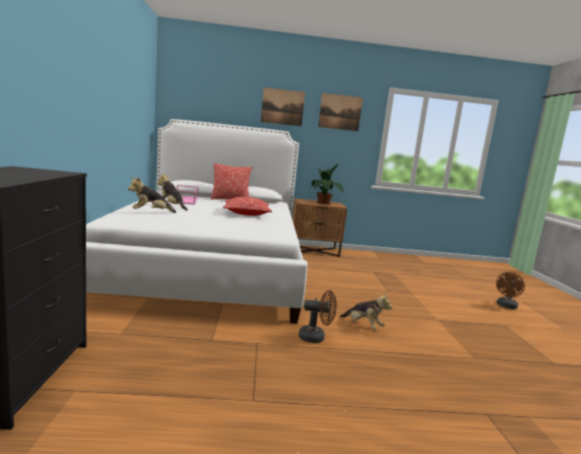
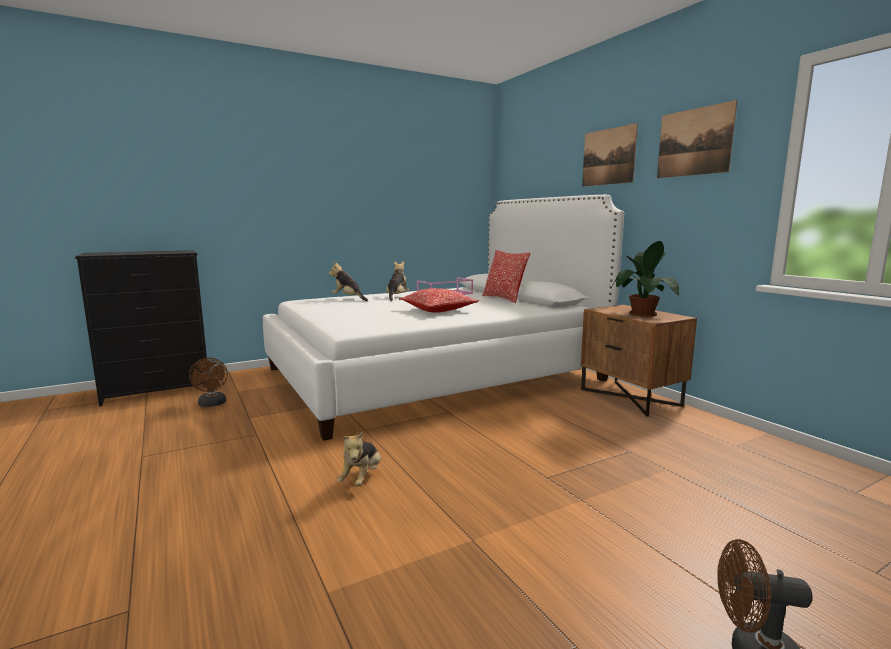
camera: 65 degrees right, 0 degrees up
(316, 337) = (294, 457): brown fan -> brown fan (212, 404)

